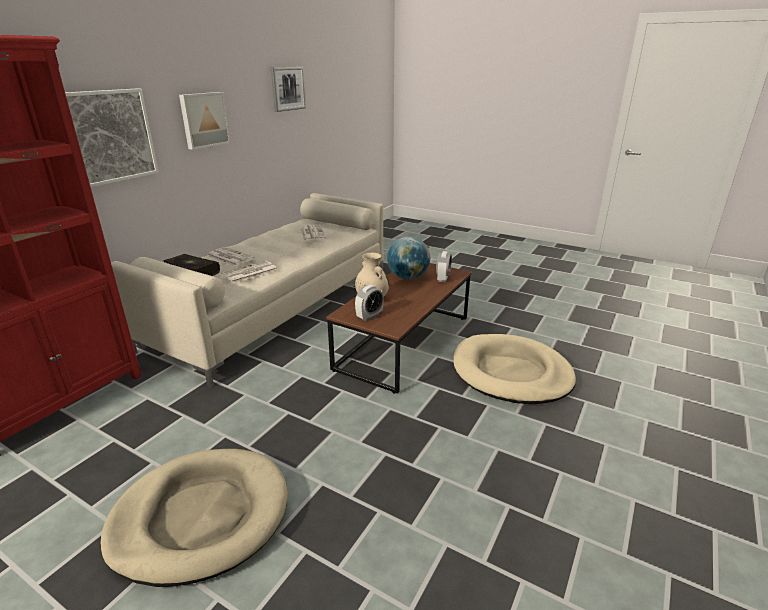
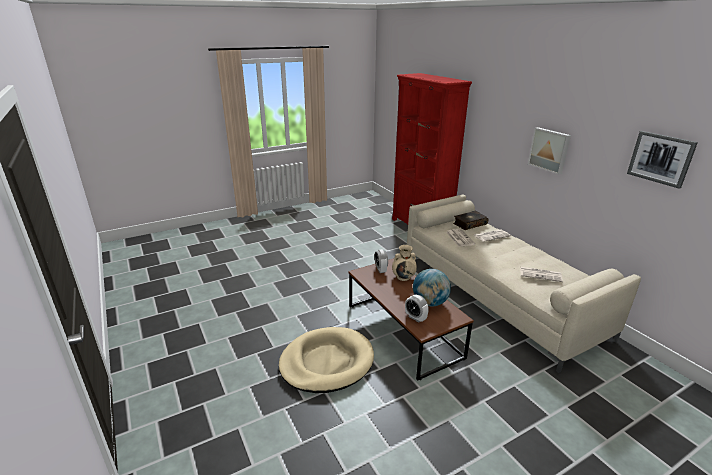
camera: 120 degrees right, 0 degrees up
(109, 136) = (491, 136): picture -> none
(201, 517) = (325, 247): beige dog bed -> none

